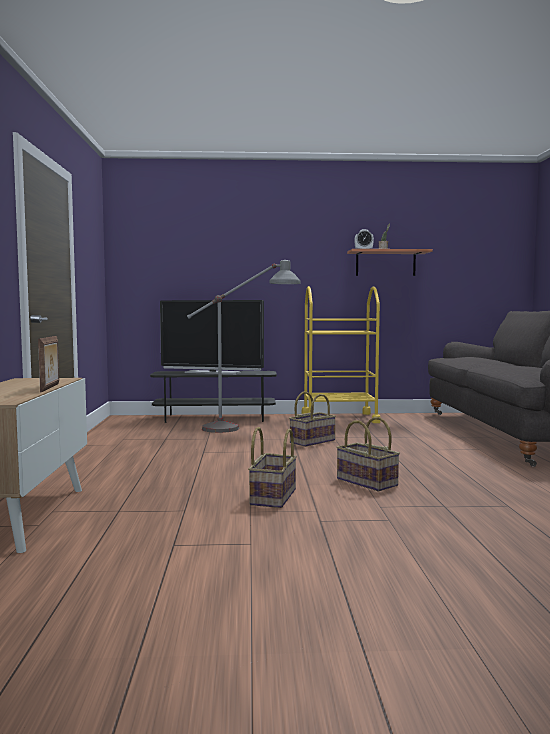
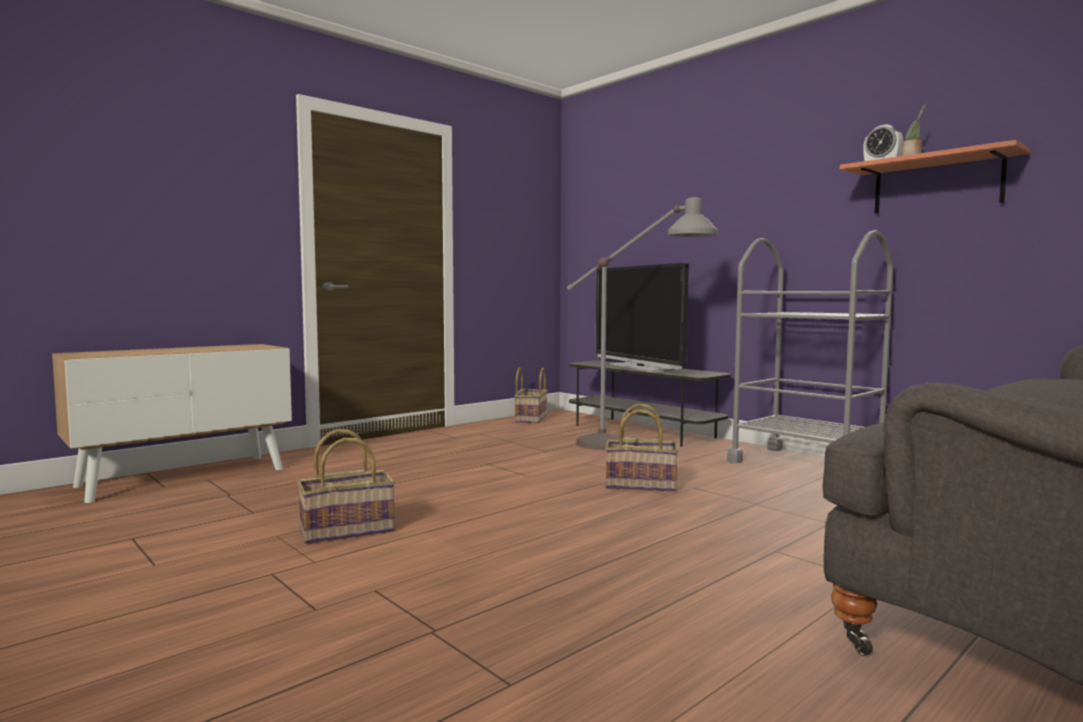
camera: 50 degrees right, 0 degrees up
(51, 387) = (192, 351): picture frame -> none
(339, 418) = (805, 465): yellow cart -> grey cart
(366, 482) = (487, 555): basket -> basket (530, 418)

